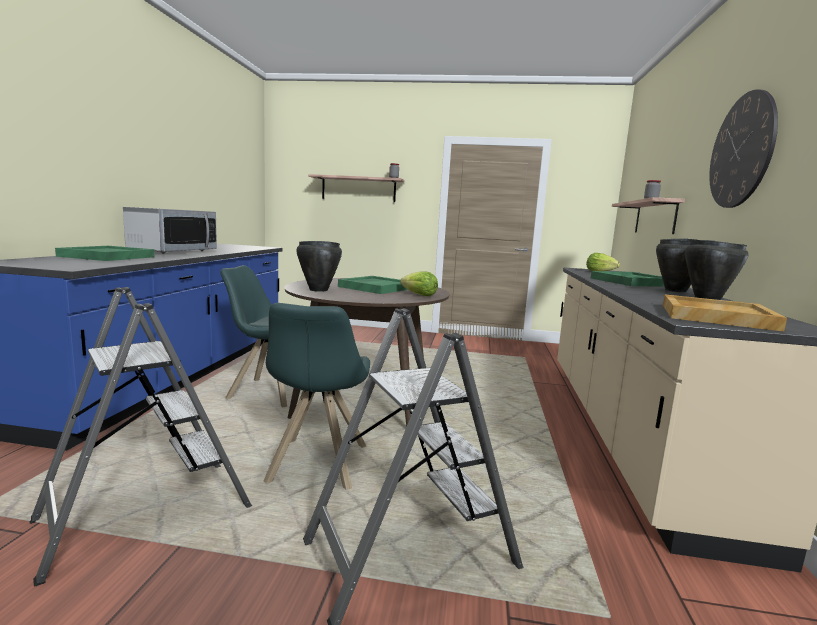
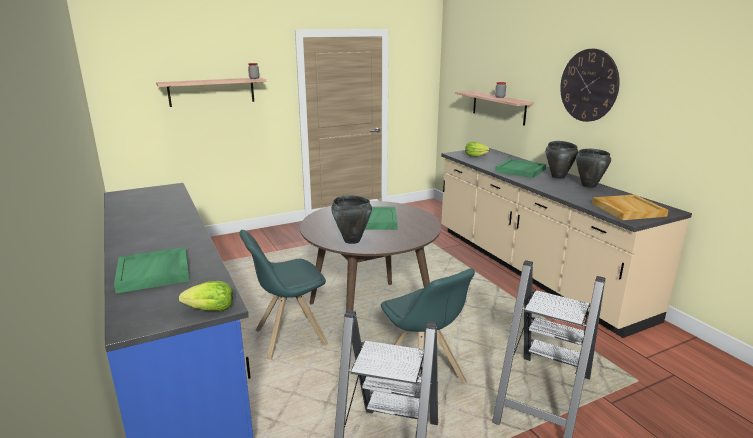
camera: 35 degrees left, 10 degrees up
(173, 251) = (146, 233): microwave -> none
(419, 295) = (420, 221): lettuce -> lettuce (211, 310)

